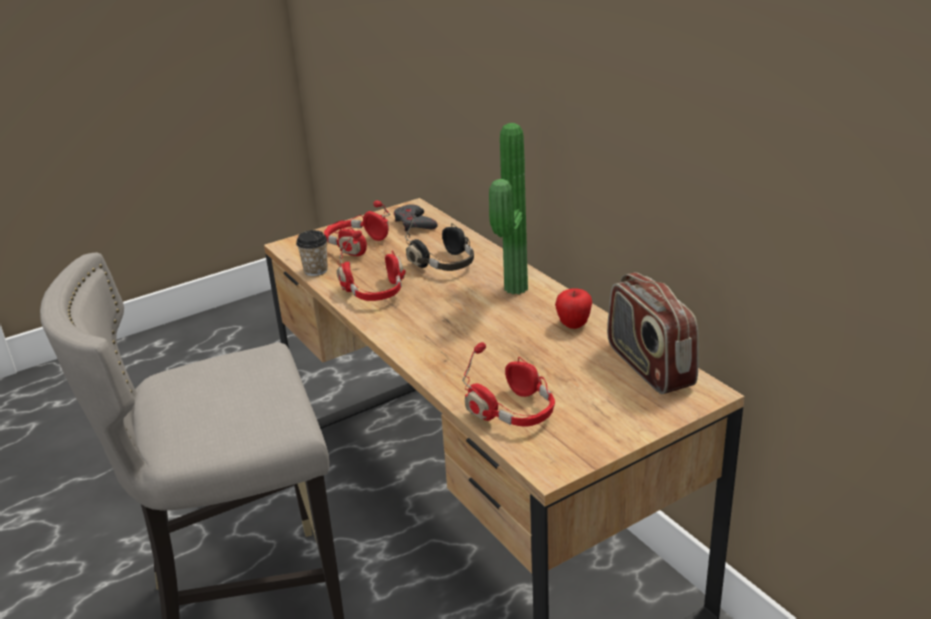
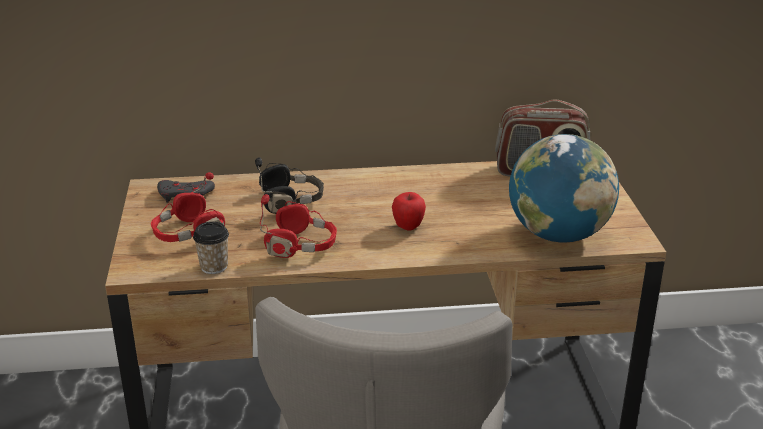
camera: 65 degrees left, 0 degrees up
(511, 288) = (371, 186): potted plant -> none
(514, 412) = (558, 234): red headphones -> globe
(573, 325) = (457, 179): apple -> apple (408, 227)

